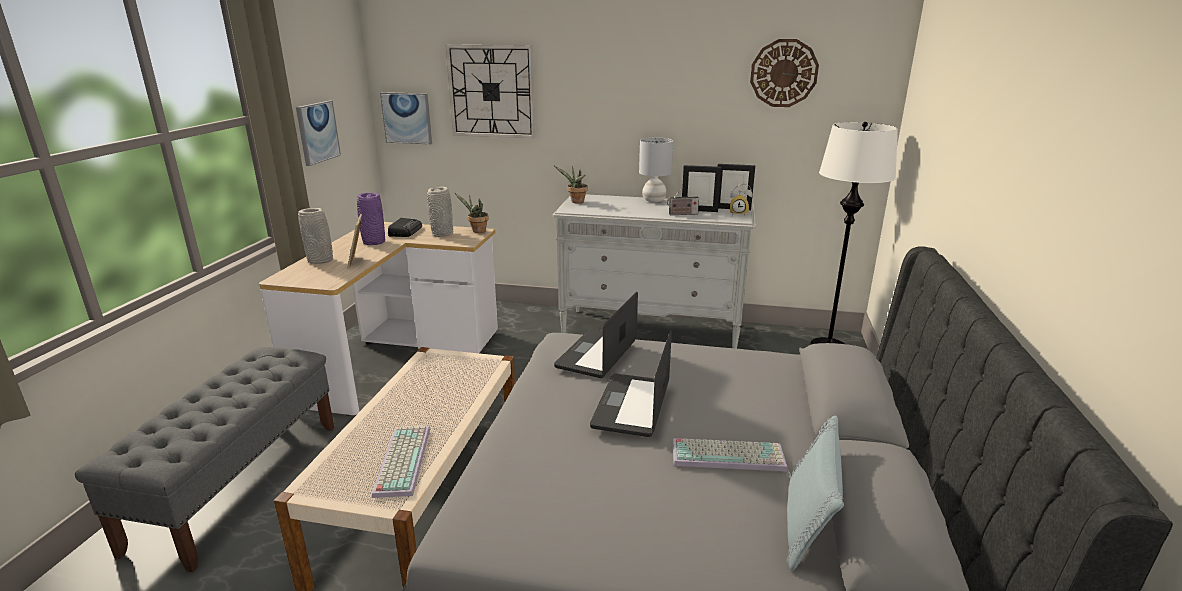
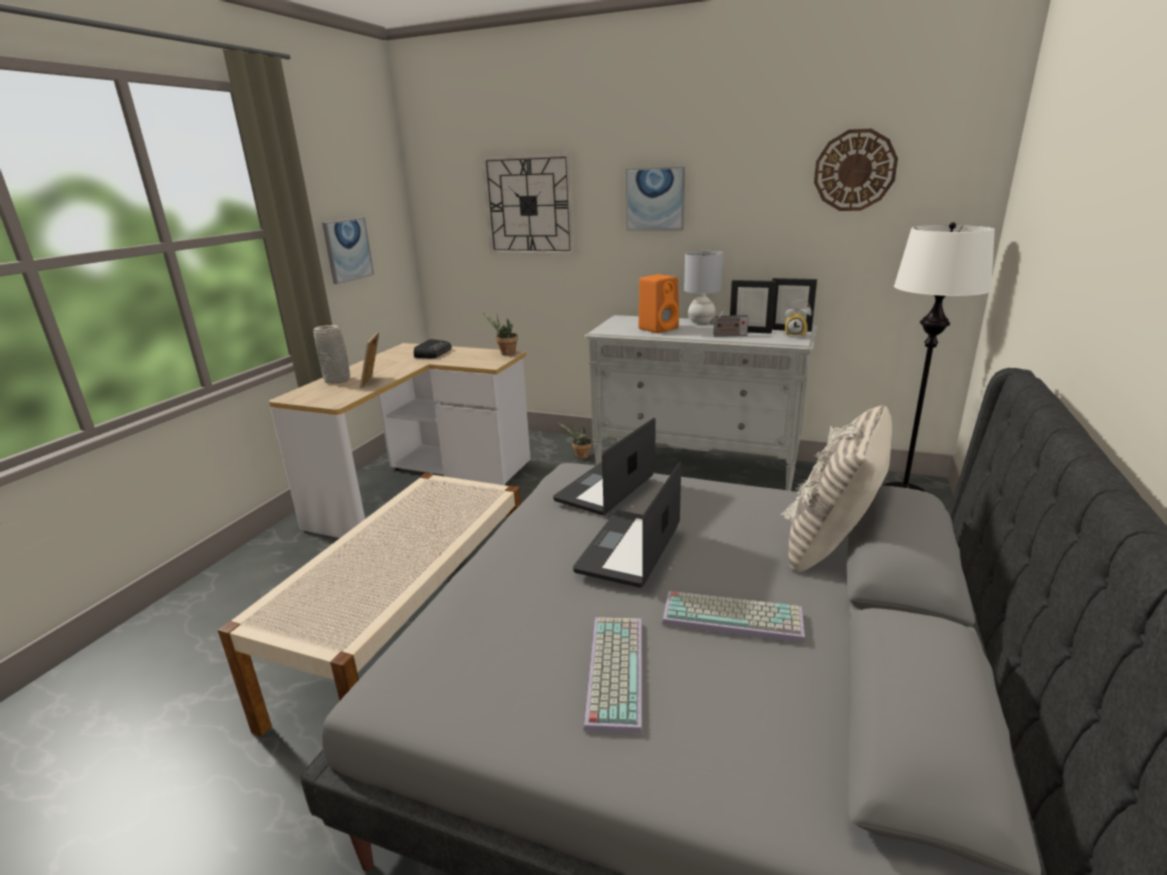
camera: 10 degrees right, 0 degrees up
(239, 483) = (233, 606): grey bench -> none
(373, 242) = (397, 363): purple vase -> none
(401, 460) = (362, 595): keyboard -> keyboard (612, 670)
(407, 118) = (445, 237): picture -> picture (655, 199)
(442, 234) = (469, 356): grey vase -> none
(575, 202) = (613, 323): potted plant -> potted plant (580, 457)
(618, 207) = (659, 328): none -> orange speaker
(789, 391) = (828, 542): none -> beige pillow
(808, 523) = (819, 715): blue pillow -> none

